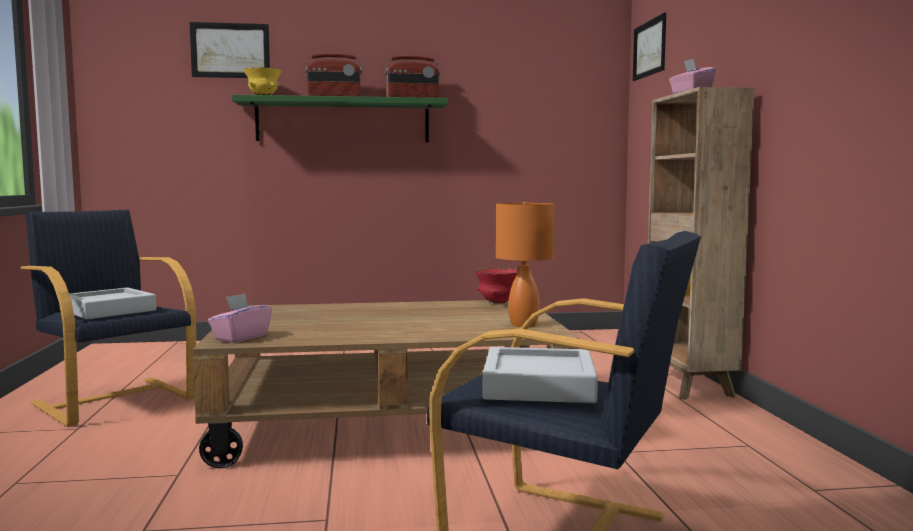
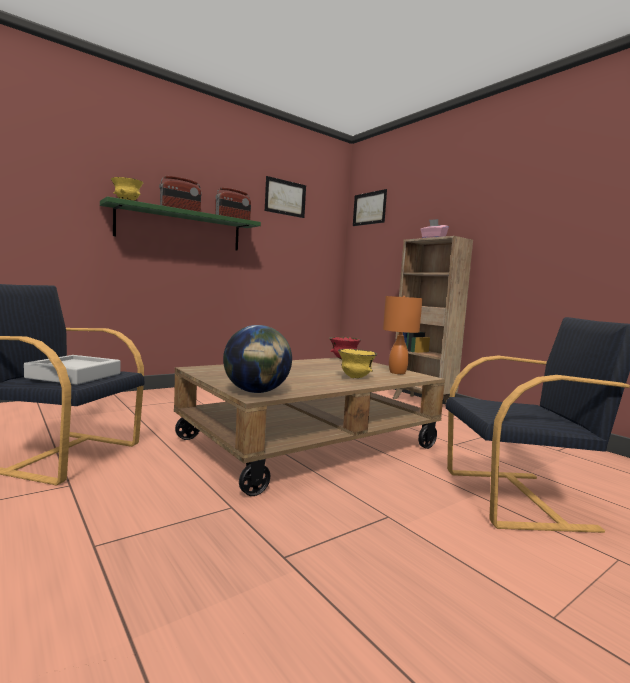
camera: 30 degrees left, 0 degrees up
(230, 50) = (93, 159): picture -> picture (285, 197)
(240, 337) = (256, 392): pink tissue box -> globe
(427, 328) = (355, 378): none -> yellow bowl
(539, 385) = (514, 408): grey tray -> none

